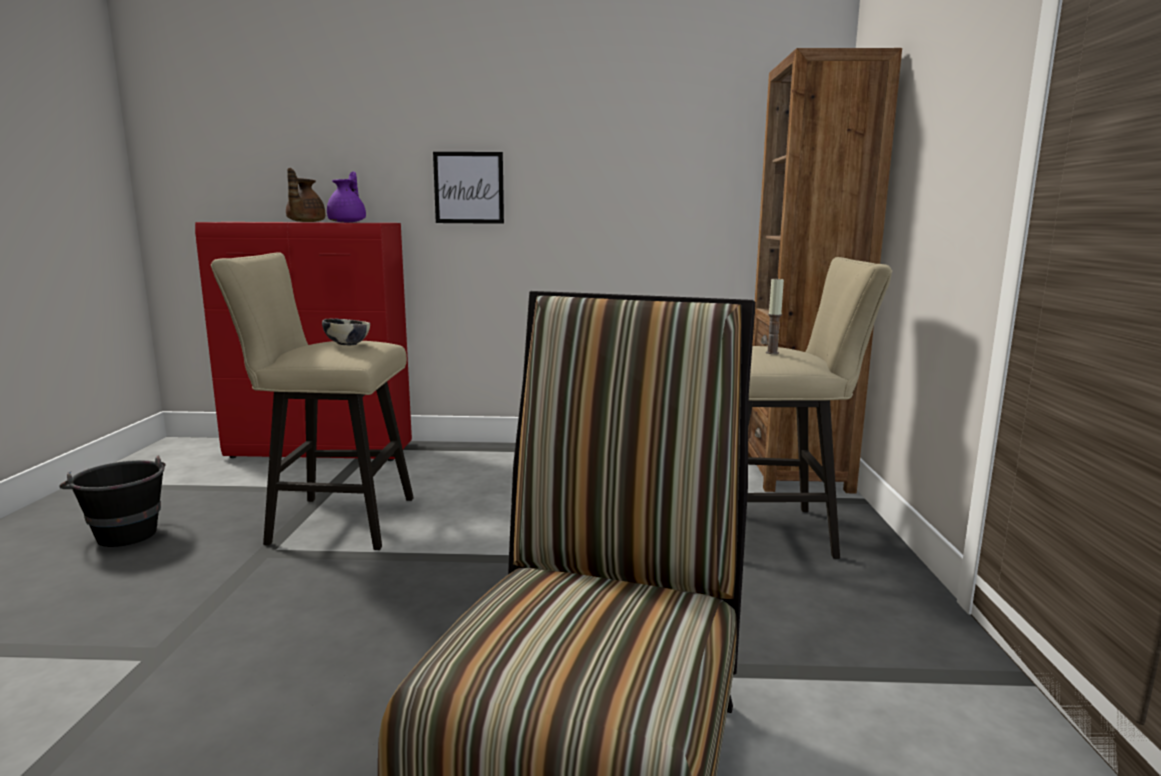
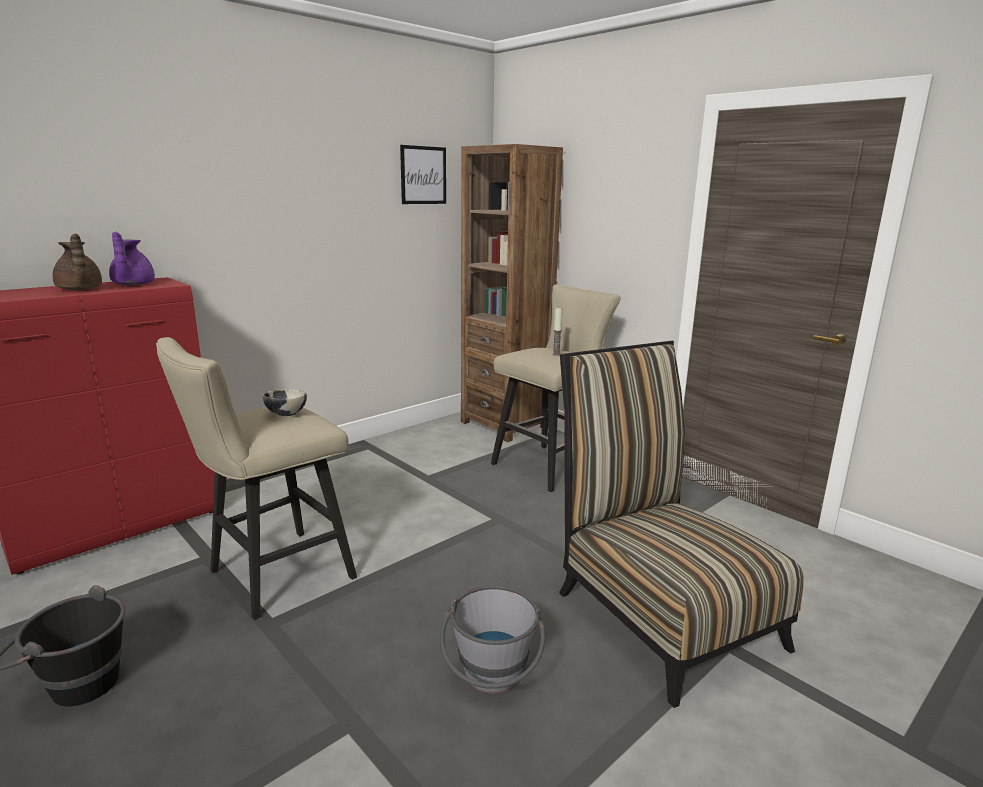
camera: 45 degrees left, 5 degrees up
(290, 699) = (492, 682): none -> grey bucket
(348, 222) = (132, 285): purple teapot -> purple teapot turned 150 degrees counterclockwise
(469, 188) = (231, 237): picture -> picture (423, 175)

